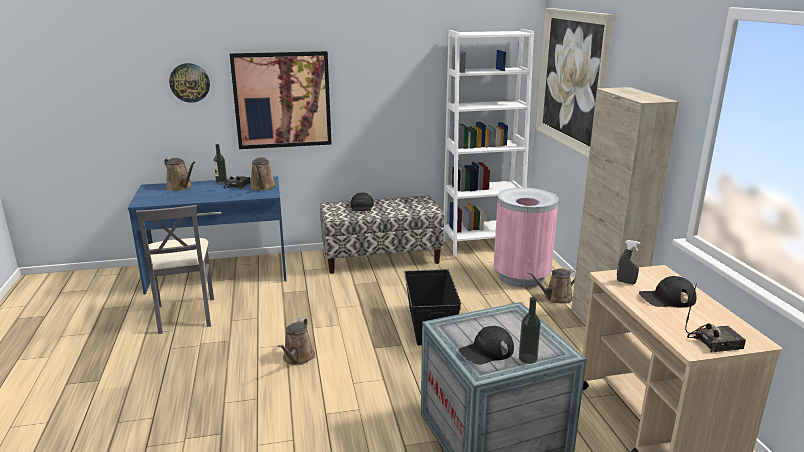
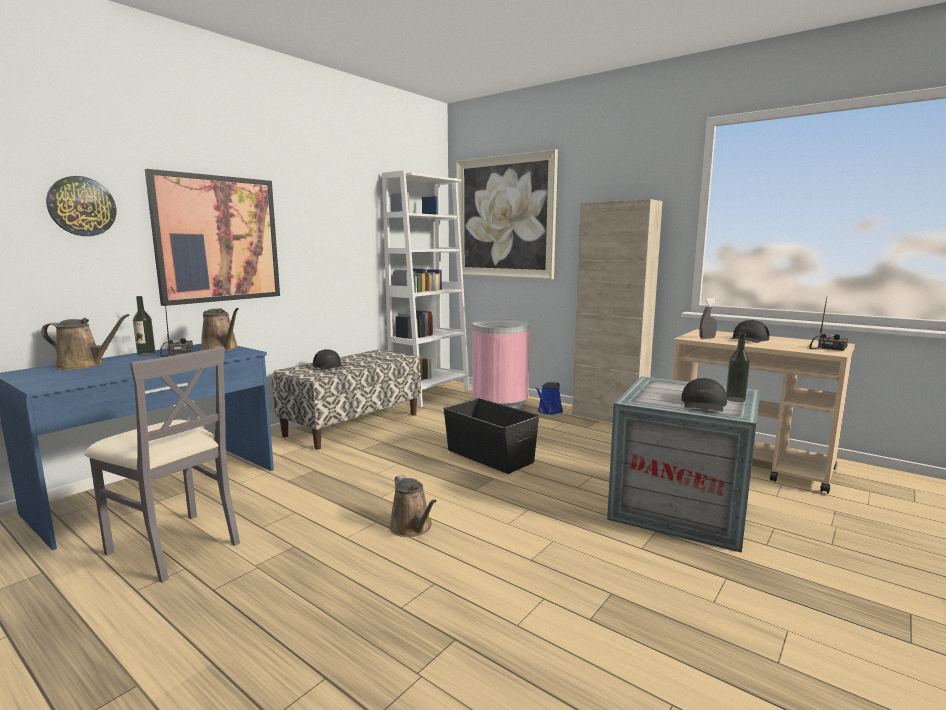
camera: 40 degrees left, 10 degrees down
(556, 298) = (549, 411): brown watering can -> blue watering can

